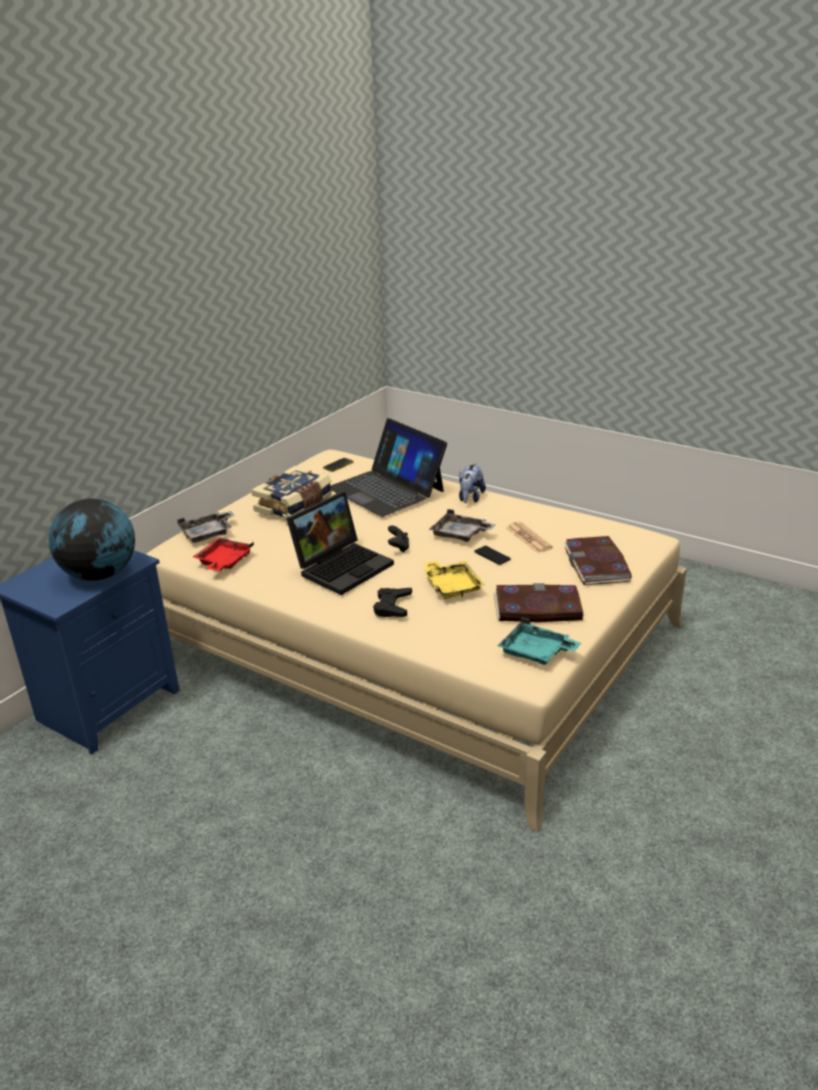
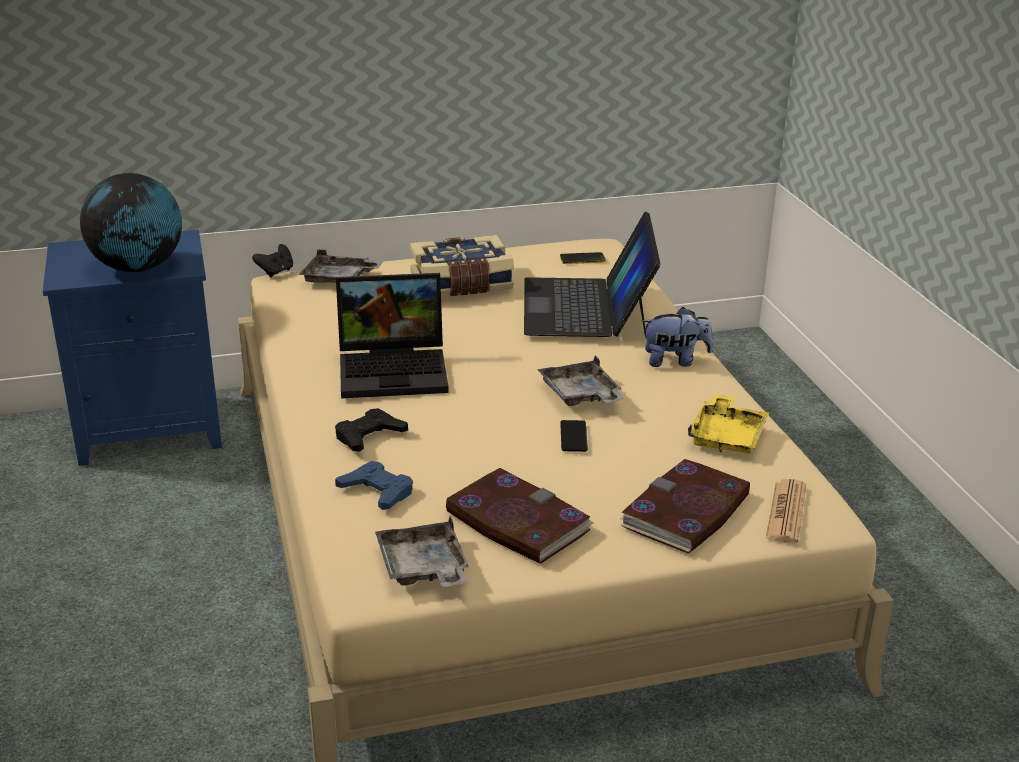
camera: 40 degrees right, 0 degrees up
(223, 562) = (303, 313): red tray -> none
(398, 548) = (485, 377): black game controller -> black game controller (276, 272)
(446, 631) = (377, 491): none -> blue game controller
(452, 586) = (465, 447): yellow tray -> yellow tray (727, 436)
(470, 498) = (675, 361): plush toy -> plush toy turned 150 degrees counterclockwise
(528, 538) = (659, 439): newspaper -> newspaper (786, 512)
(536, 653) = (423, 569): turquoise tray -> grey tray

